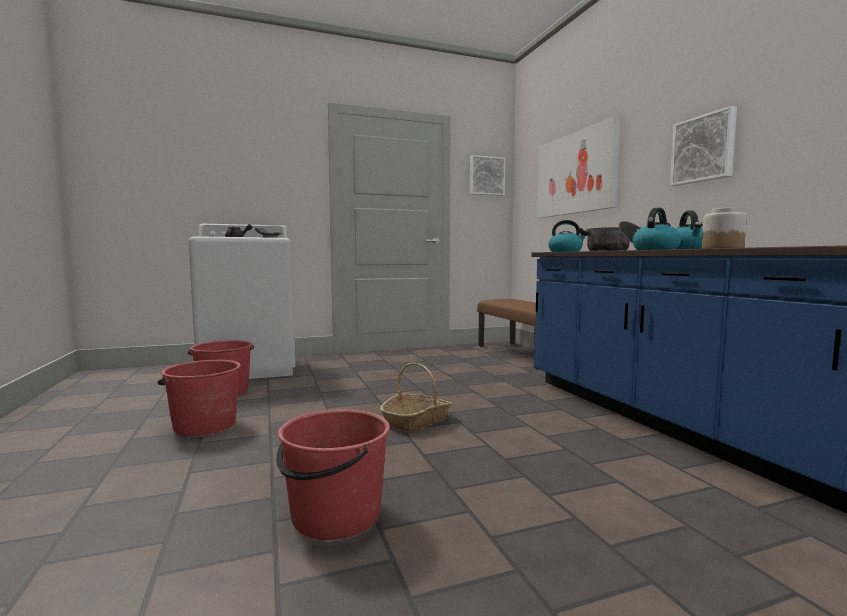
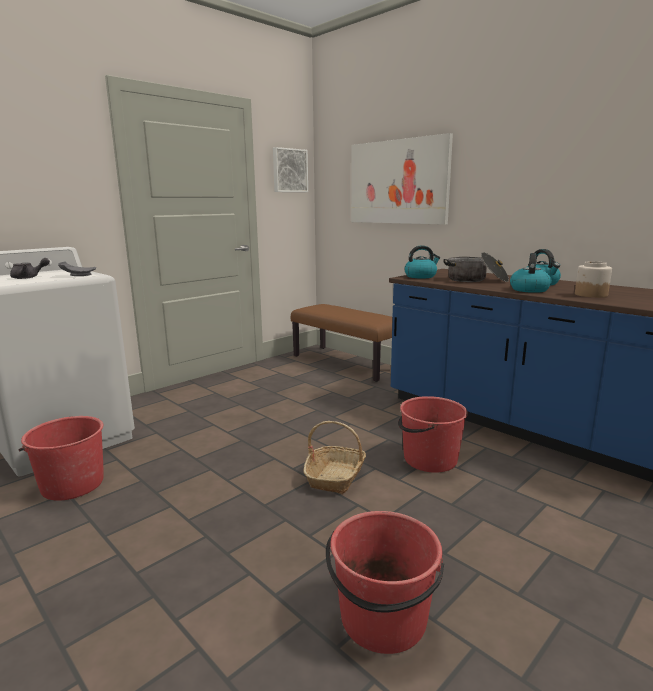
camera: 25 degrees left, 10 degrees up
(204, 425) = (110, 545): red bucket -> red bucket (429, 459)
(704, 149) = (541, 185): picture -> none

